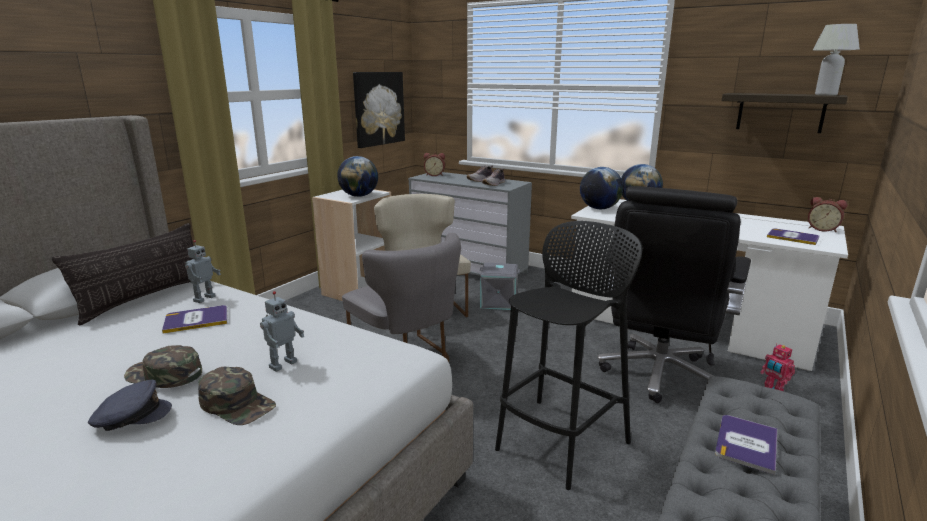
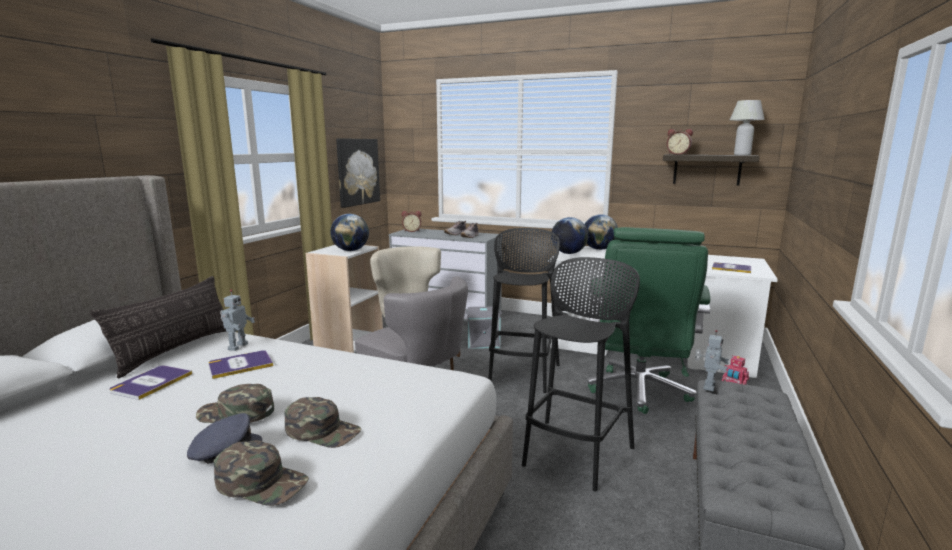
camera: 10 degrees left, 5 degrees down
(146, 458) = (262, 482): none -> green cap
(282, 364) = (347, 395): toy robot -> toy robot (708, 386)
(528, 343) = (521, 374): none -> black stool
(658, 377) = (639, 393): black office chair -> green office chair
(746, 444) = (748, 427): book -> book (151, 383)
(822, 229) = (750, 261): alarm clock -> alarm clock (678, 154)

